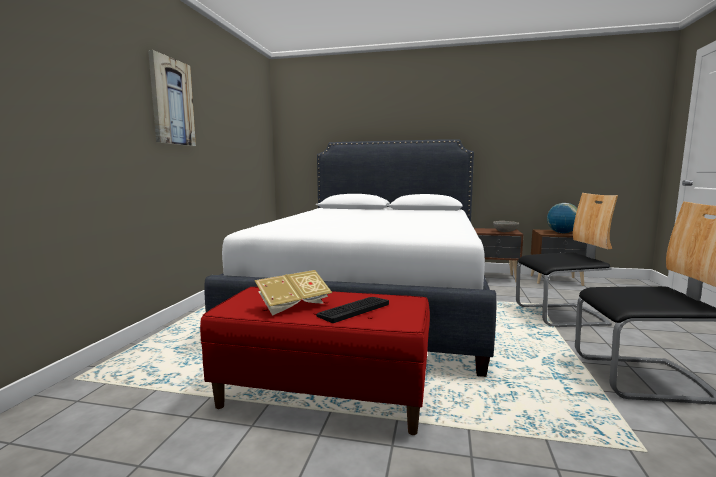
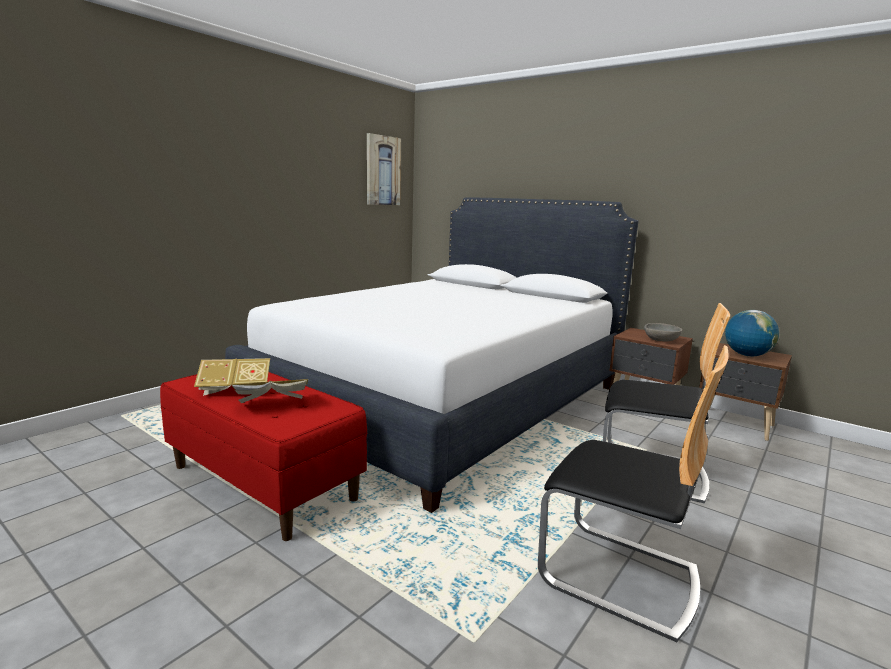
camera: 25 degrees right, 5 degrees up
(171, 102) = (251, 163): picture -> picture (382, 170)
(353, 309) = (272, 405): keyboard -> book

